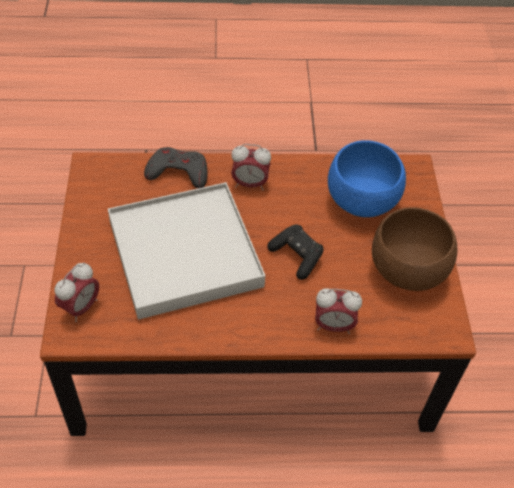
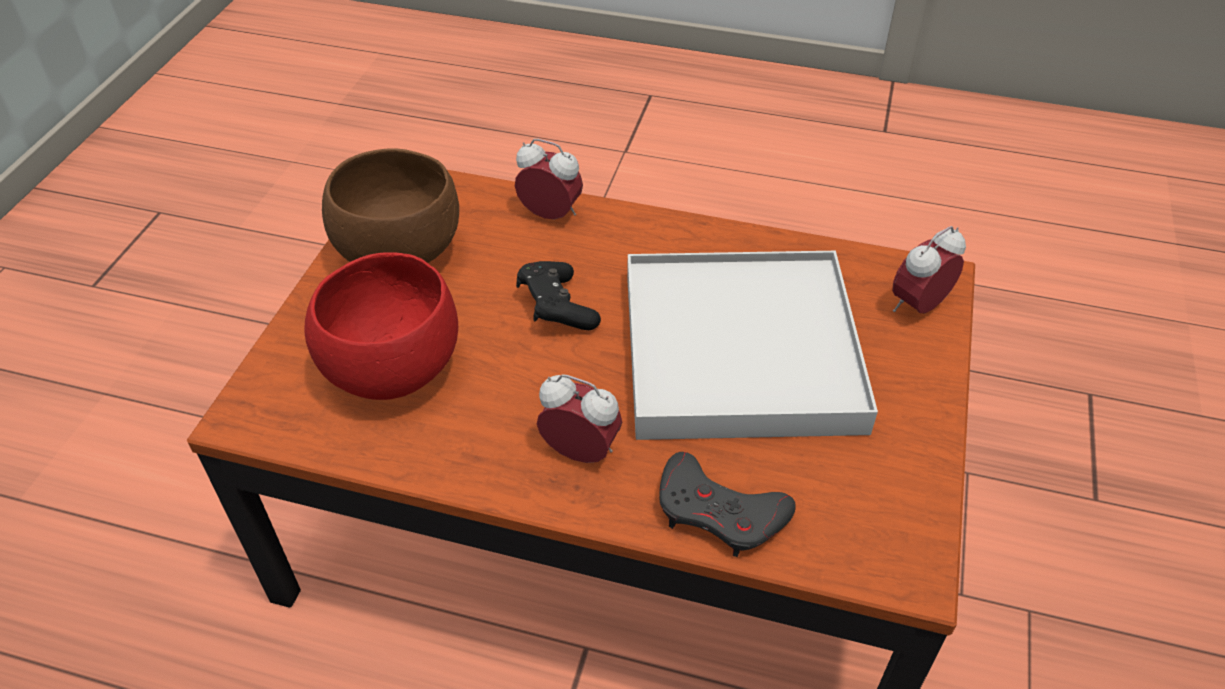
camera: 160 degrees left, 5 degrees down
(363, 202) = (389, 370): blue bowl -> red bowl

